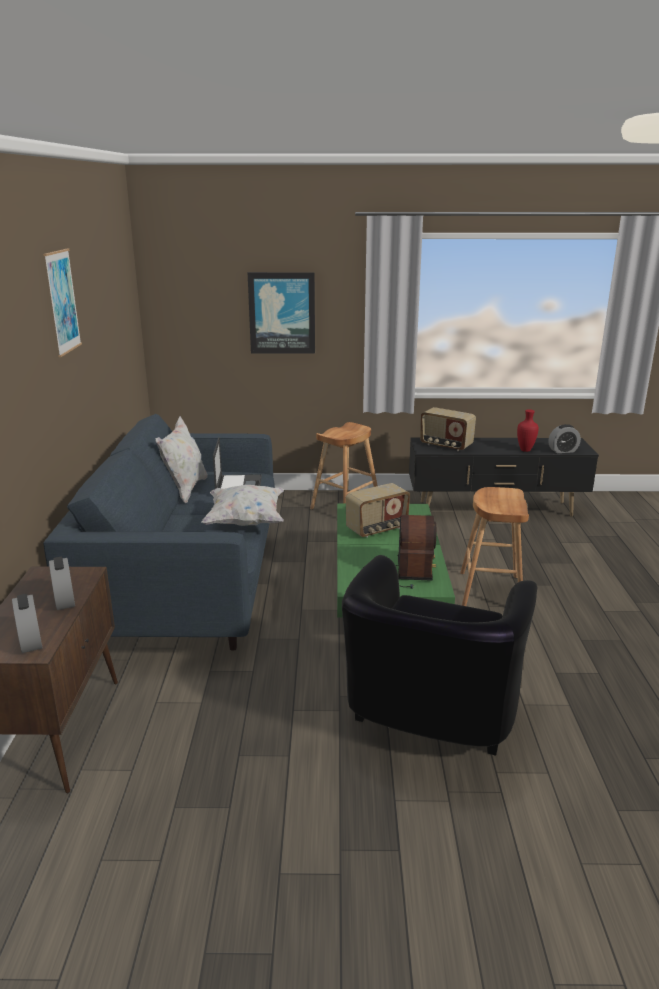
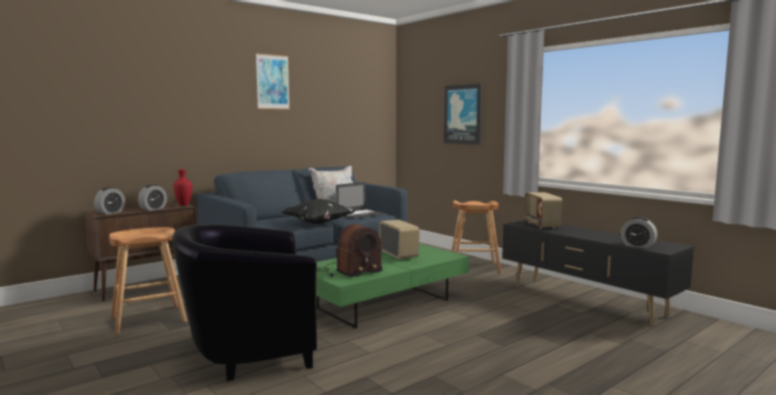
camera: 50 degrees right, 15 degrees down
(245, 521) = (318, 223): white pillow -> black pillow
(377, 529) = (399, 255): radio -> radio turned 135 degrees counterclockwise
(490, 592) = (445, 330): brown stool -> brown stool (148, 320)
(526, 450) = (601, 239): red vase -> red vase (183, 205)

